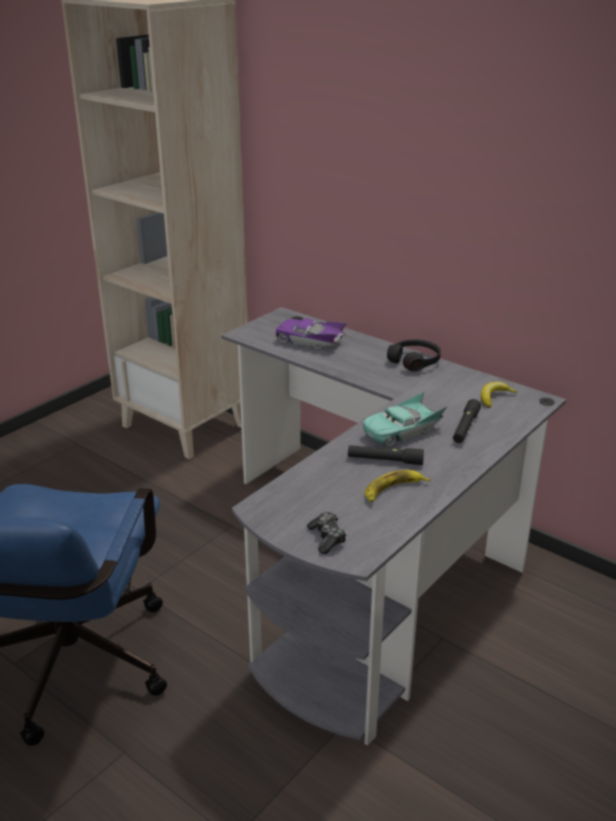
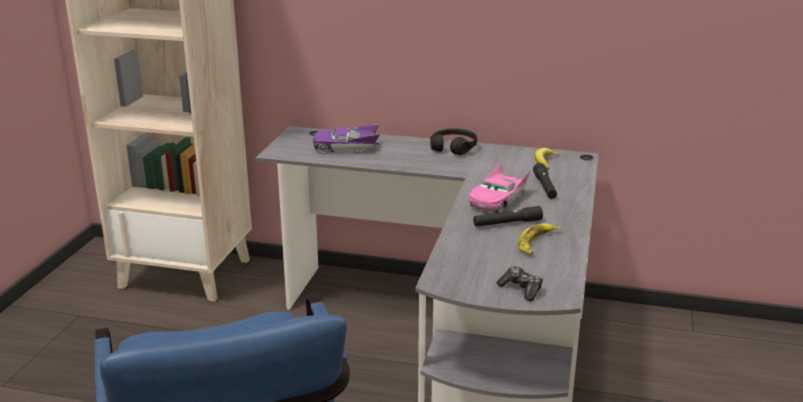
camera: 25 degrees left, 5 degrees down
(402, 431) = (498, 200): turquoise toy car -> pink toy car

